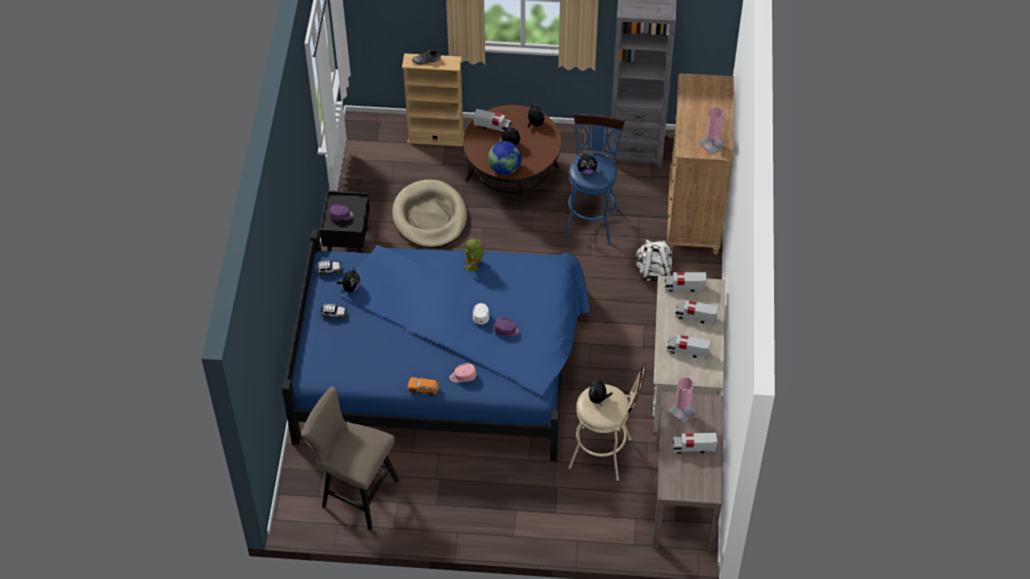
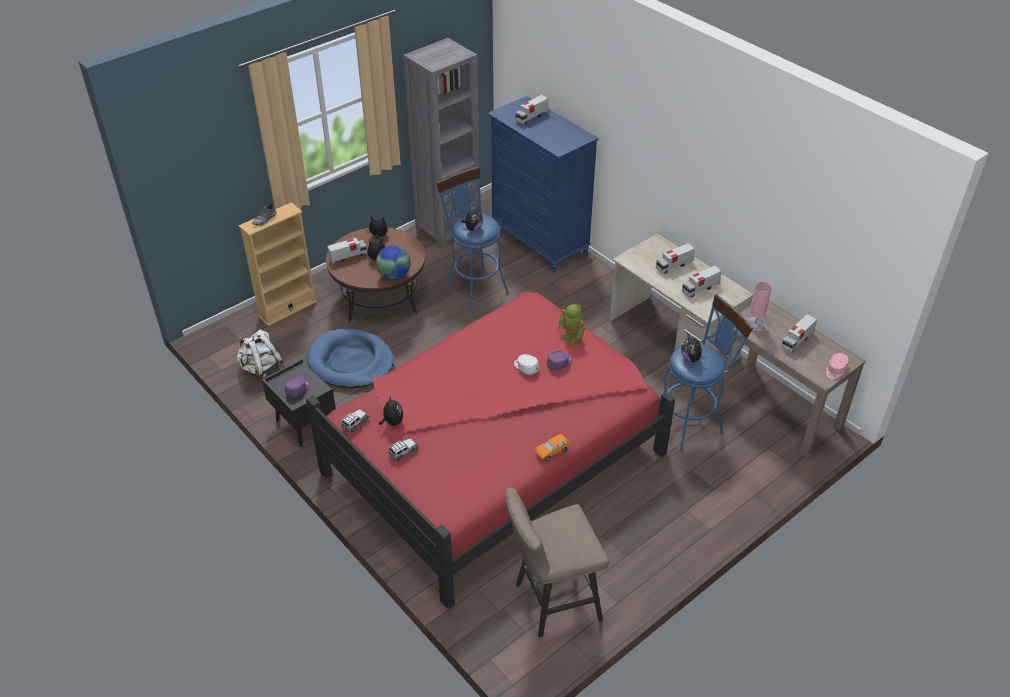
camera: 45 degrees left, 10 degrees down
(430, 217) = (351, 362): beige dog bed -> blue dog bed
(442, 364) = (494, 452): blue bed -> red bed
(463, 376) = (570, 419): pink cap -> pink cap (835, 370)
(474, 264) = (472, 338): toy robot -> toy robot (571, 336)
(606, 454) = (691, 423): beige stool -> blue stool
(653, 271) = (560, 290): white backpack -> white backpack (261, 369)
(684, 287) = (640, 254): toy truck -> toy truck (531, 117)
(694, 214) = (539, 241): brown dresser -> blue dresser
(712, 144) = (571, 136): pink table lamp -> none

